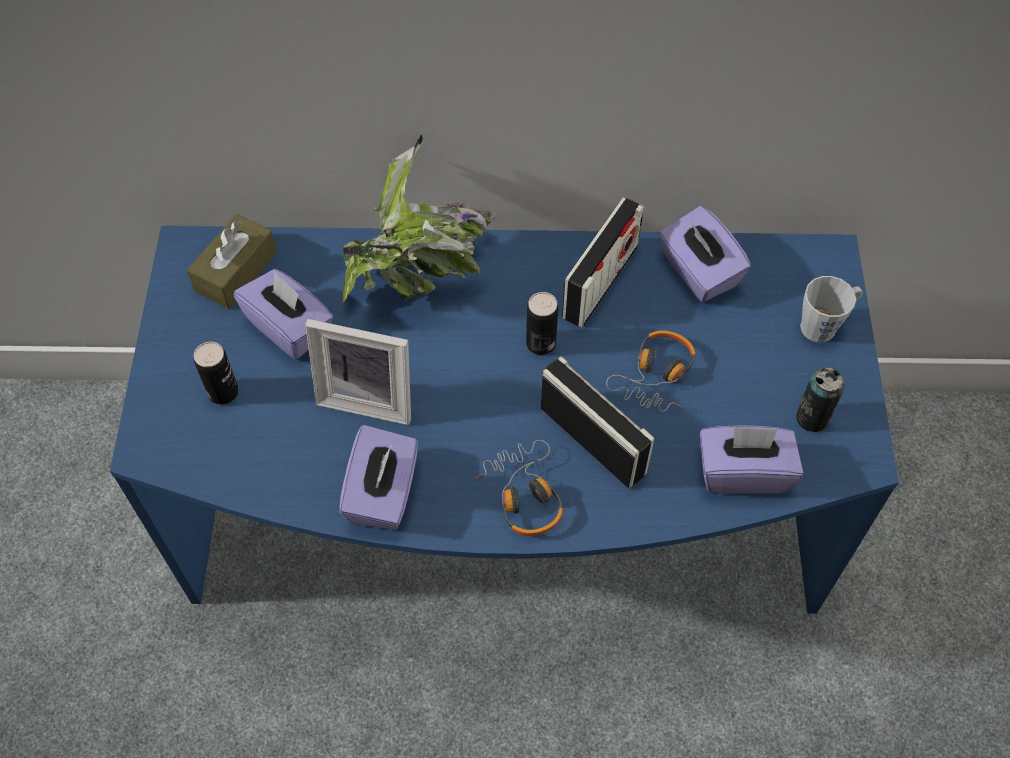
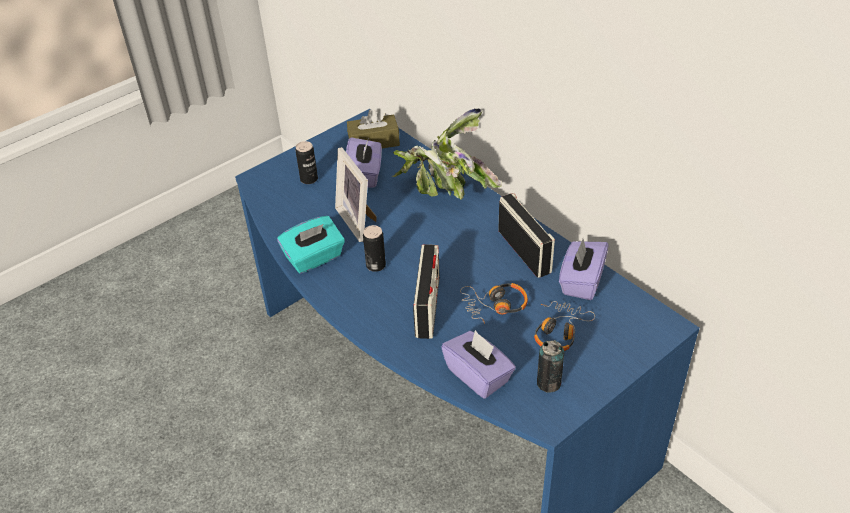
camera: 50 degrees right, 15 degrees down
(383, 494) = (314, 258): purple tissue box -> turquoise tissue box
(524, 495) = (367, 303): headphones -> headphones (559, 331)
(541, 343) = (460, 254): can -> can (376, 265)
(600, 282) = (524, 251): radio -> radio turned 105 degrees counterclockwise
(824, 325) = (617, 351): grey mug -> none

